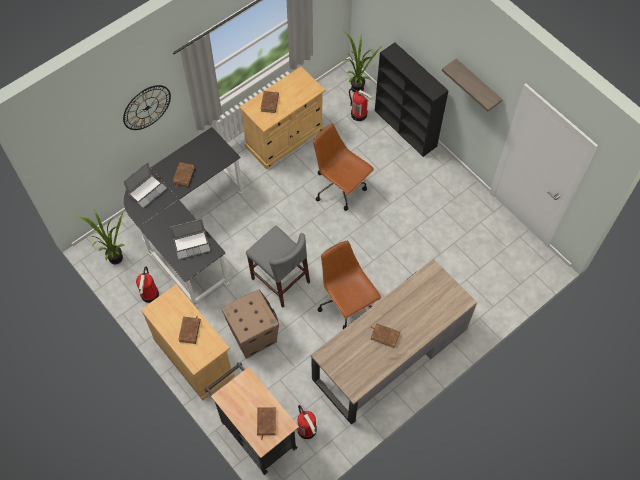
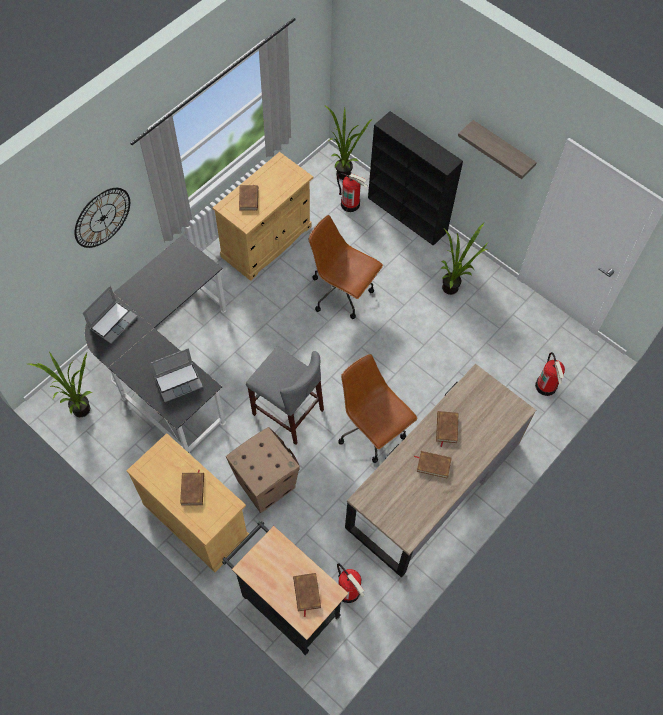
camera: 10 degrees left, 0 degrees up
(150, 294) = (130, 449): fire extinguisher -> fire extinguisher (546, 386)
(183, 175) = (155, 298): brown book -> brown book (446, 428)
(434, 194) = (454, 287): none -> potted plant

